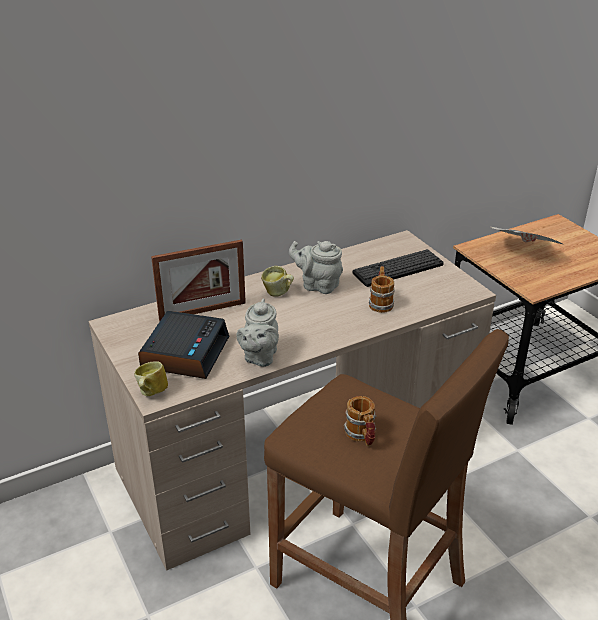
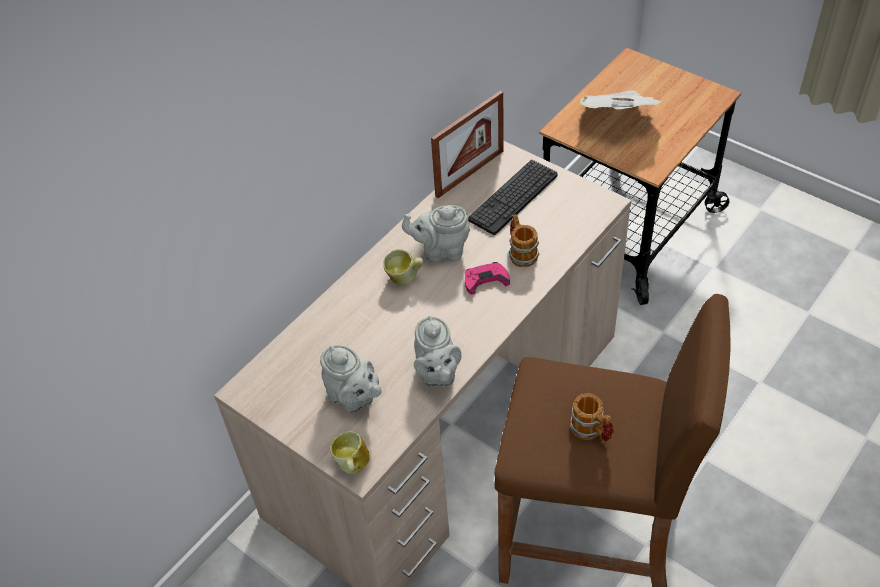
camera: 20 degrees left, 15 degrees up
(185, 353) = (353, 398): alarm clock -> grey teapot
(202, 311) = (336, 333): picture frame -> picture frame (470, 173)
(340, 311) = (485, 280): none -> pink game controller

